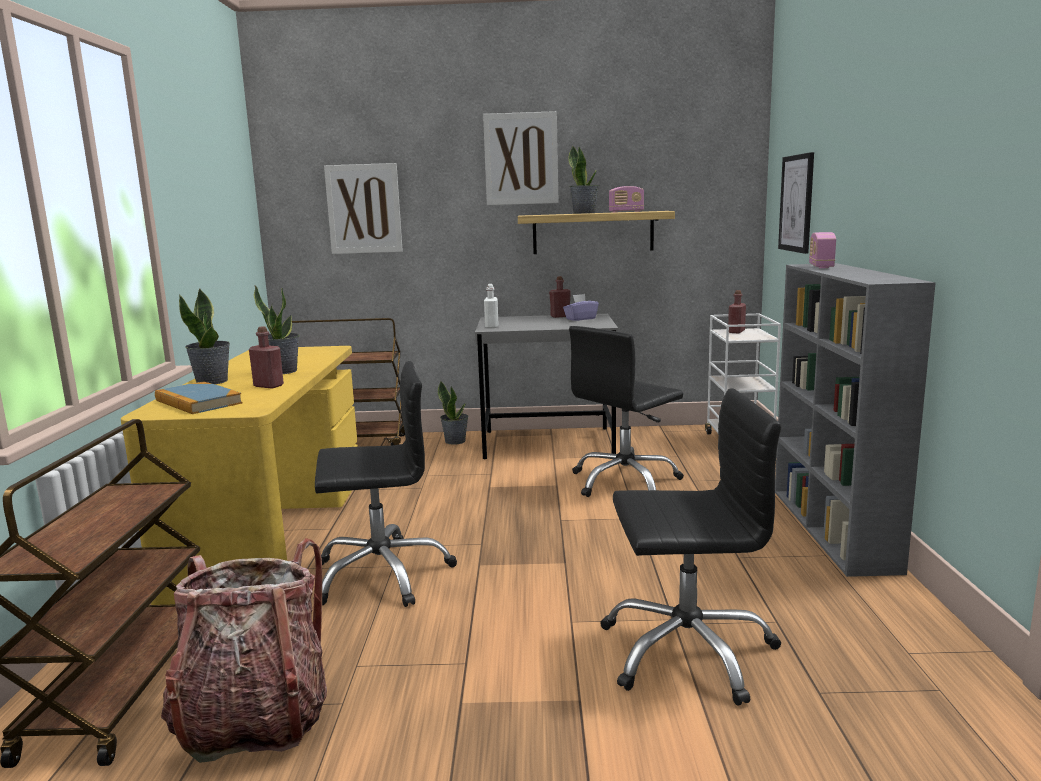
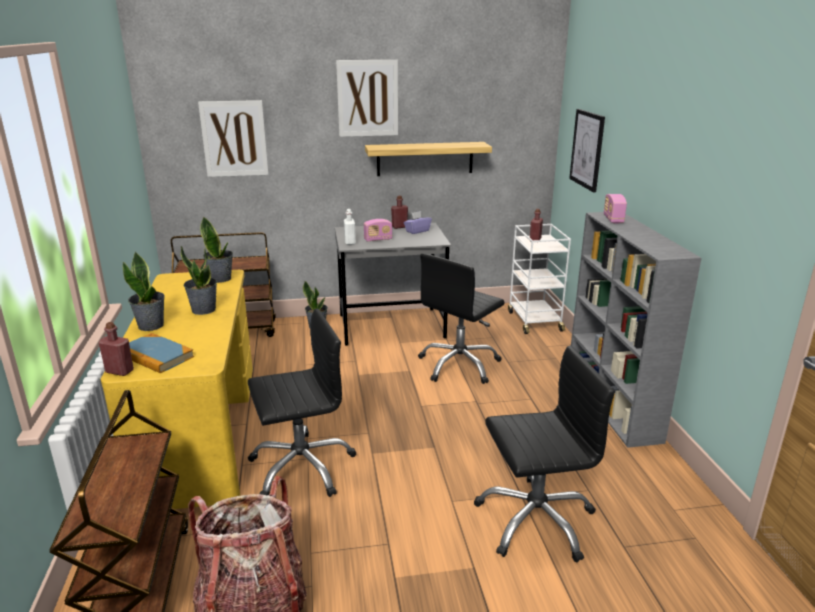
camera: 10 degrees left, 10 degrees up
(268, 386) = (203, 331): red bottle -> red bottle (119, 371)
(584, 213) = (420, 146): potted plant -> potted plant (221, 278)
(626, 212) = (453, 145): radio -> radio (378, 239)

